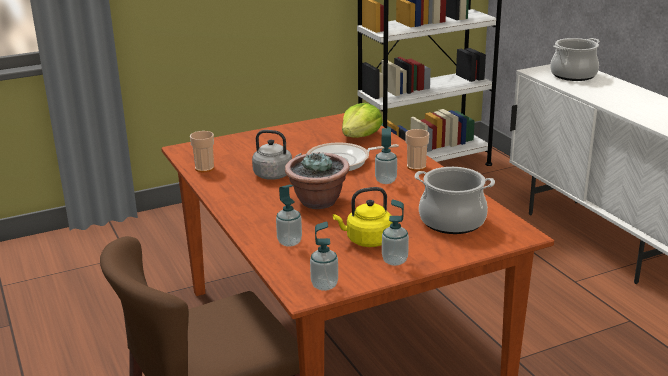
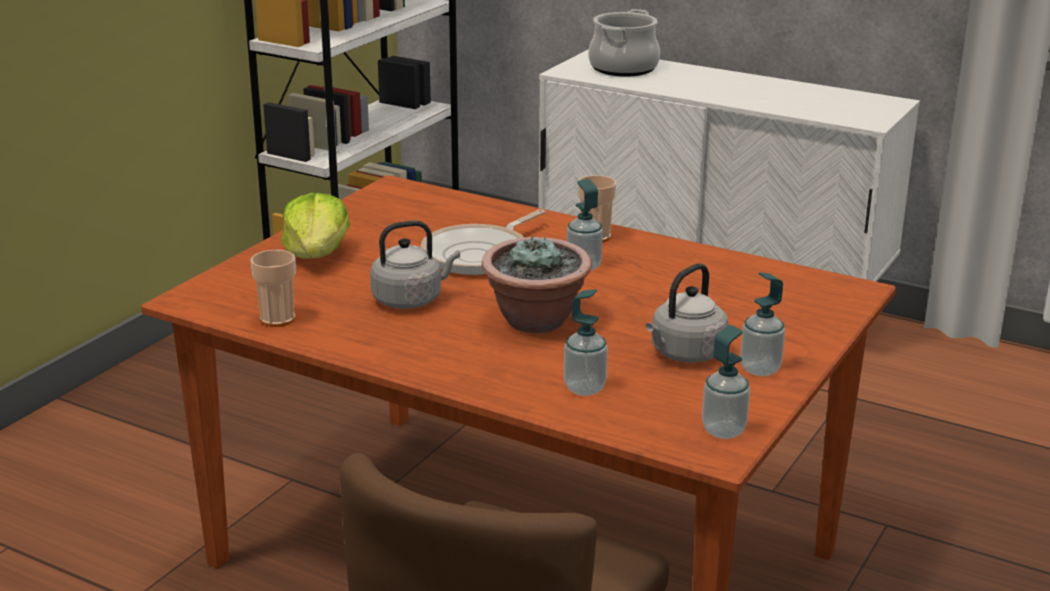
camera: 35 degrees left, 0 degrees up
(360, 136) = (451, 213): lettuce -> lettuce (317, 255)
(366, 241) = (685, 354): yellow kettle -> grey kettle
(452, 221) = (750, 296): cooking pot -> none

